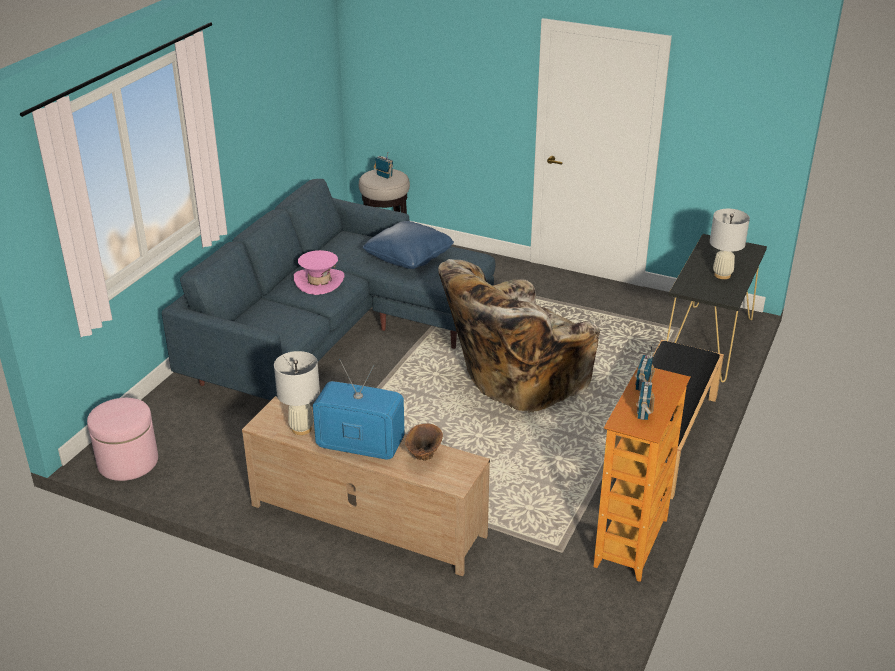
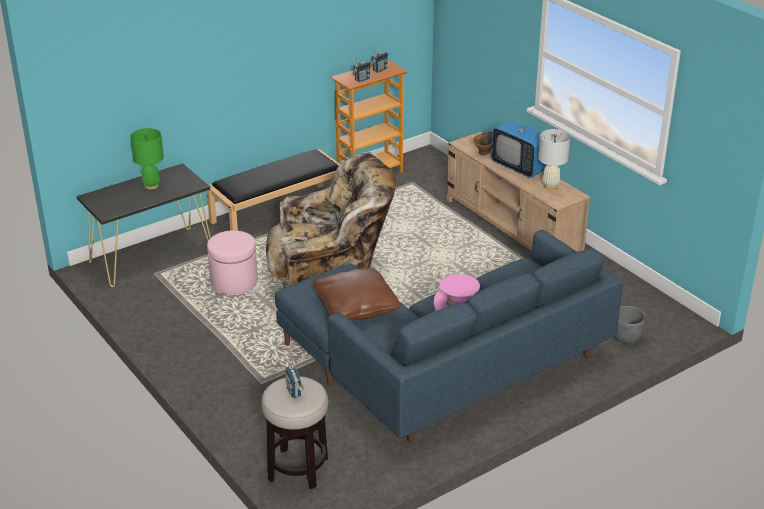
camera: 150 degrees left, 0 degrees up
(128, 462) = (665, 312): pink ottoman -> pink ottoman (234, 281)
(166, 417) = (626, 337): none -> grey planter
(409, 257) = (356, 306): blue pillow -> brown pillow
(722, 275) = (151, 185): white table lamp -> green table lamp

